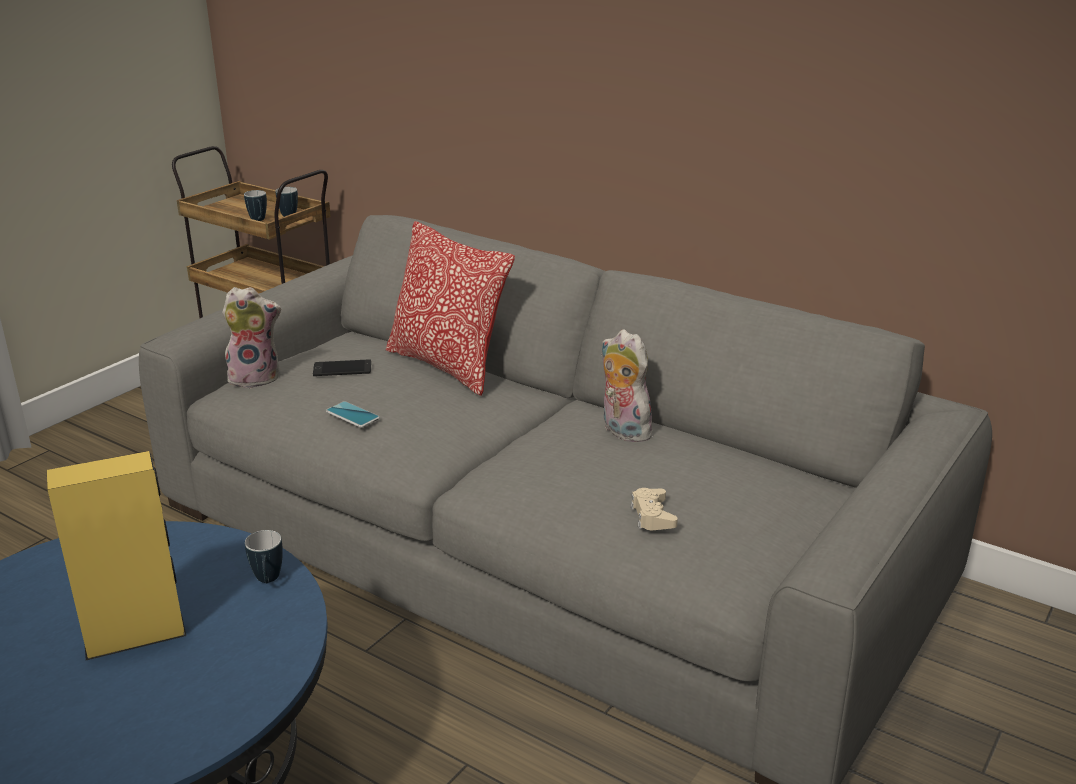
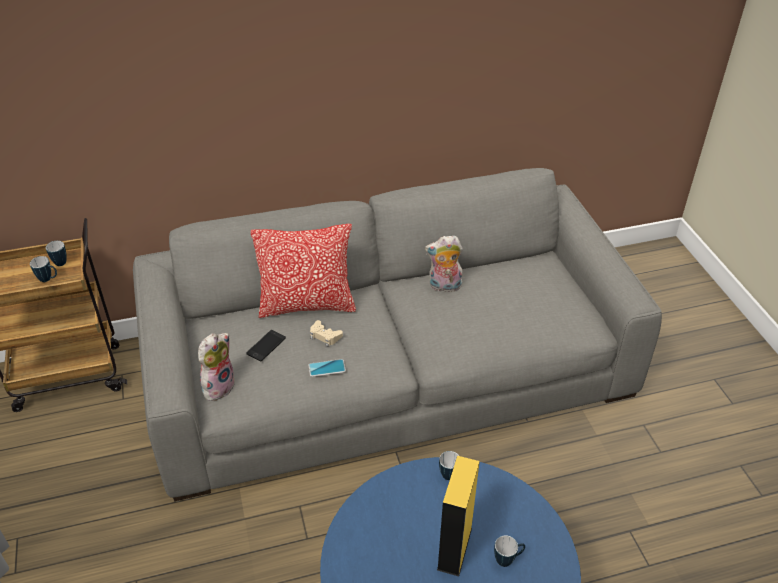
camera: 50 degrees left, 15 degrees up
(150, 693) = (508, 560): none -> mug
(652, 515) = (530, 321): beige game controller -> beige game controller (325, 336)

